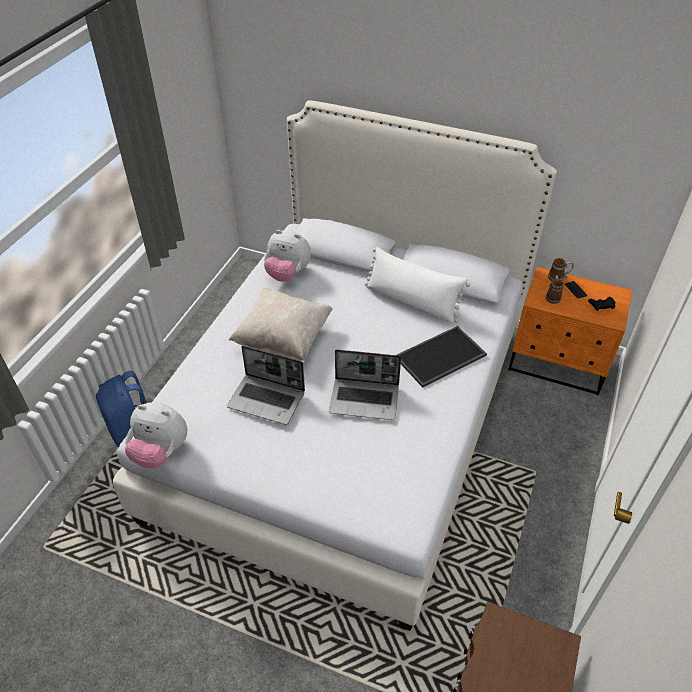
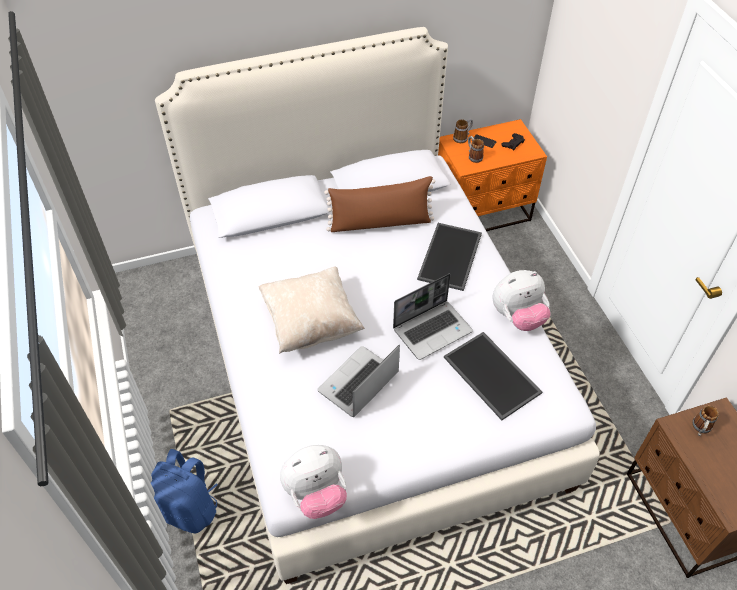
camera: 40 degrees left, 5 degrees up
(267, 400) = (358, 384): laptop -> laptop turned 150 degrees clockwise
(287, 274) = (247, 260): plush toy -> plush toy (518, 317)
(375, 463) = (493, 375): none -> tray
(412, 301) = (380, 222): white pillow -> brown pillow
(521, 641) = (700, 429): none -> mug

